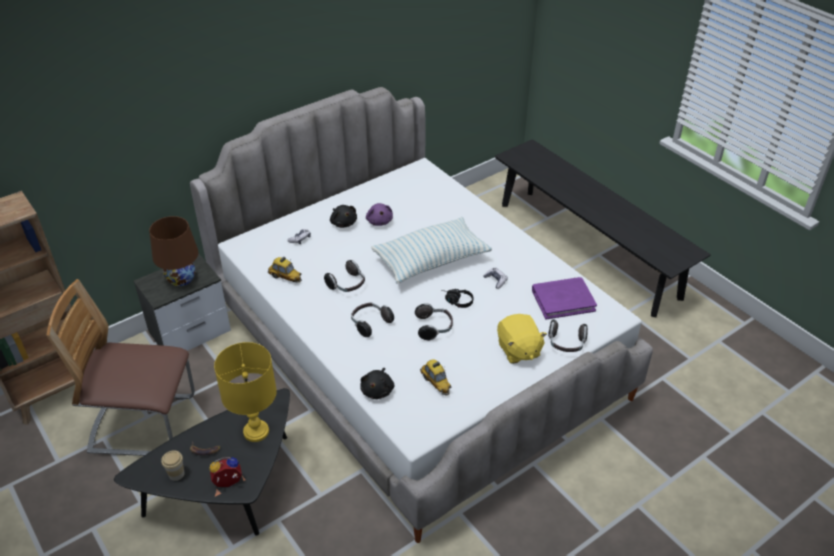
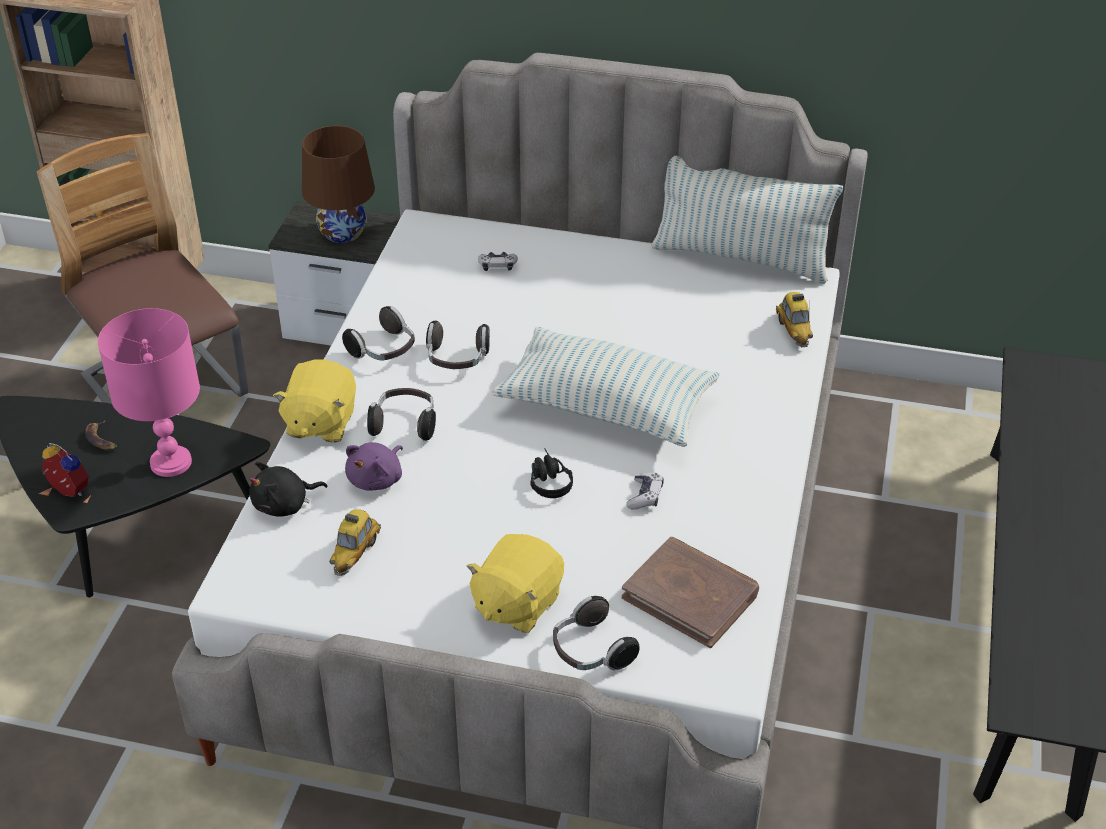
camera: 50 degrees right, 0 degrees up
(176, 474) = (45, 440): cup -> none
(257, 431) = (171, 463): yellow table lamp -> pink table lamp
(285, 277) = (407, 299): toy car -> toy car (793, 331)
(336, 350) = (320, 423): none -> yellow plush toy
(343, 223) = (581, 281): black plush toy -> none
(379, 221) = (628, 310): purple plush toy -> purple plush toy (377, 479)
(386, 175) = (741, 258): none -> pillow
(434, 328) = (465, 489): headphones -> headphones (384, 350)
(563, 300) = (690, 595): purple book -> brown book

